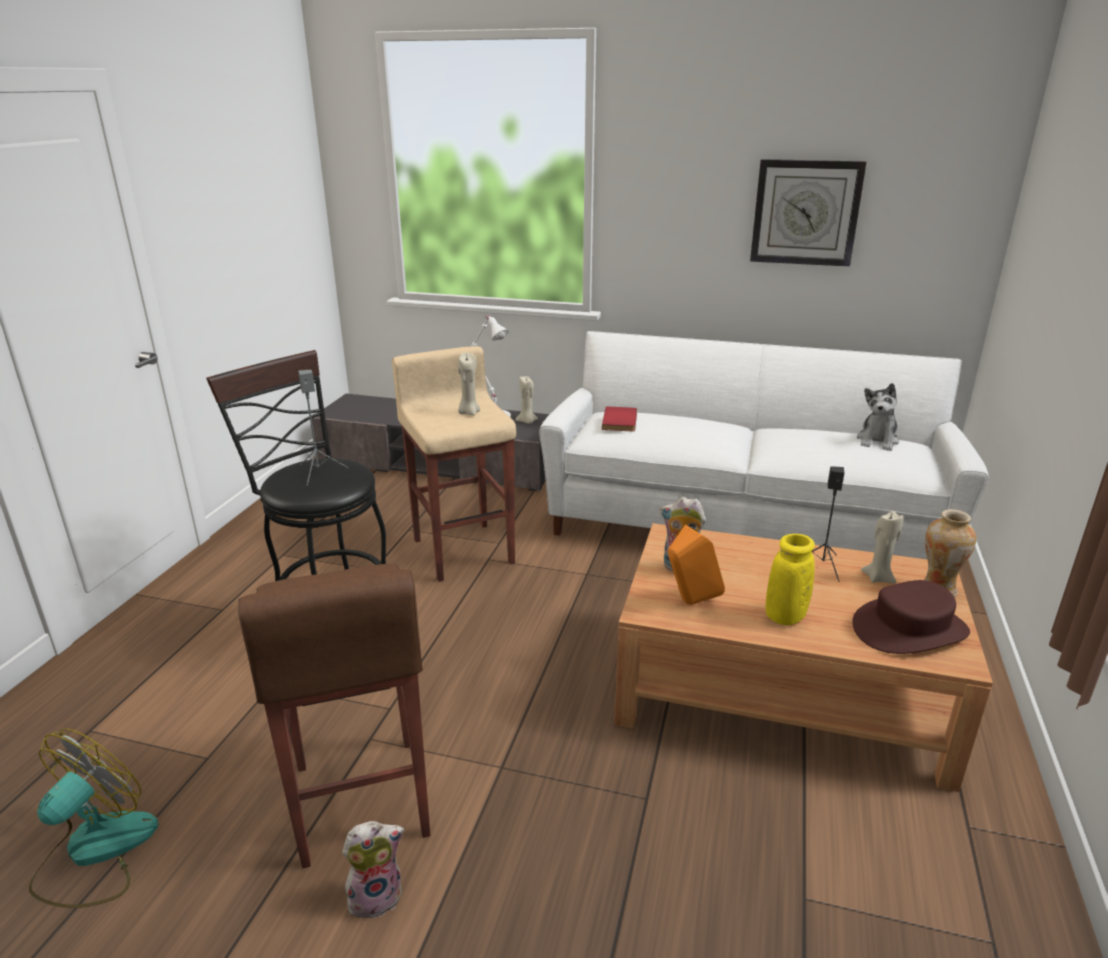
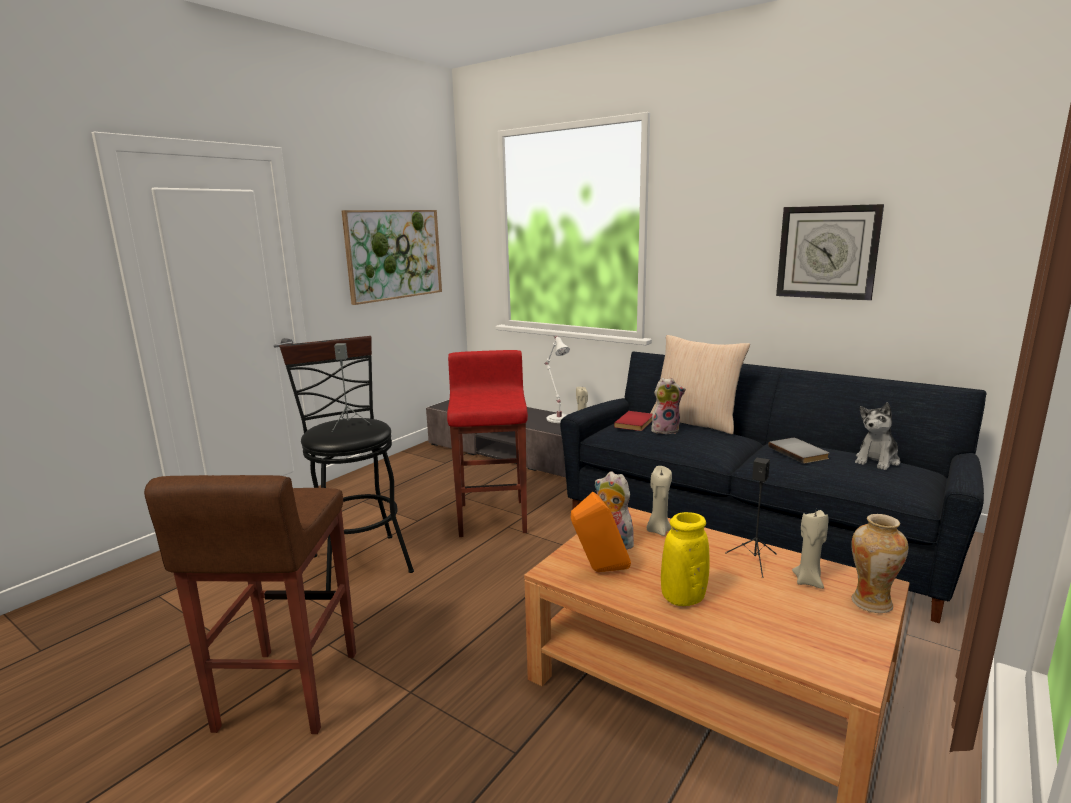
camera: 20 degrees right, 10 degrees down
(94, 853) = (95, 681): fan -> none
(253, 213) = (394, 254): none -> picture
(376, 895) = (245, 771): plush toy -> plush toy (665, 430)
(464, 550) = (493, 517): beige stool -> red stool
(468, 412) = (496, 399): beige candle -> beige candle (658, 530)
(679, 412) = (695, 422): none -> beige pillow
(742, 521) = (750, 529): white sofa -> black sofa
(806, 440) = (799, 452): none -> grey book
(910, 629) = (812, 634): brown hat -> none

